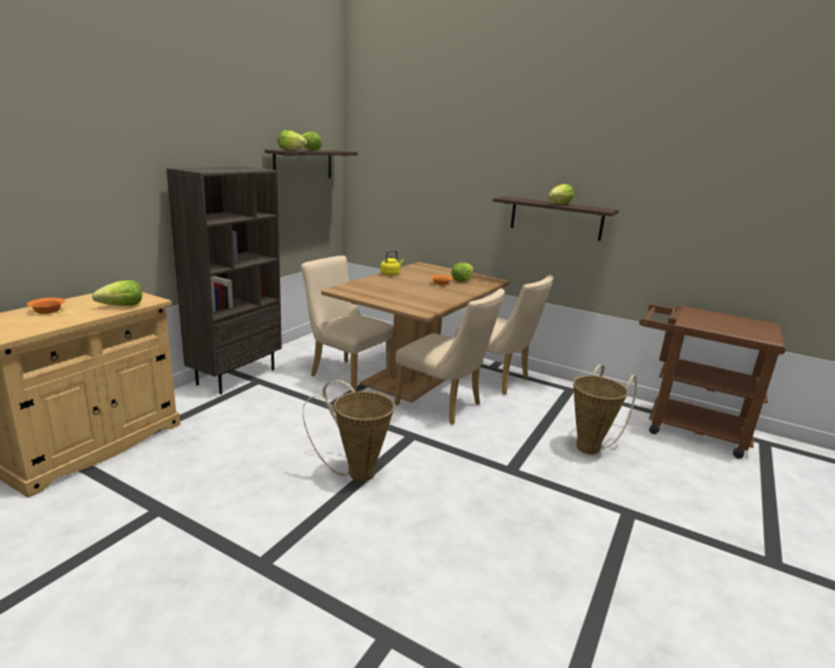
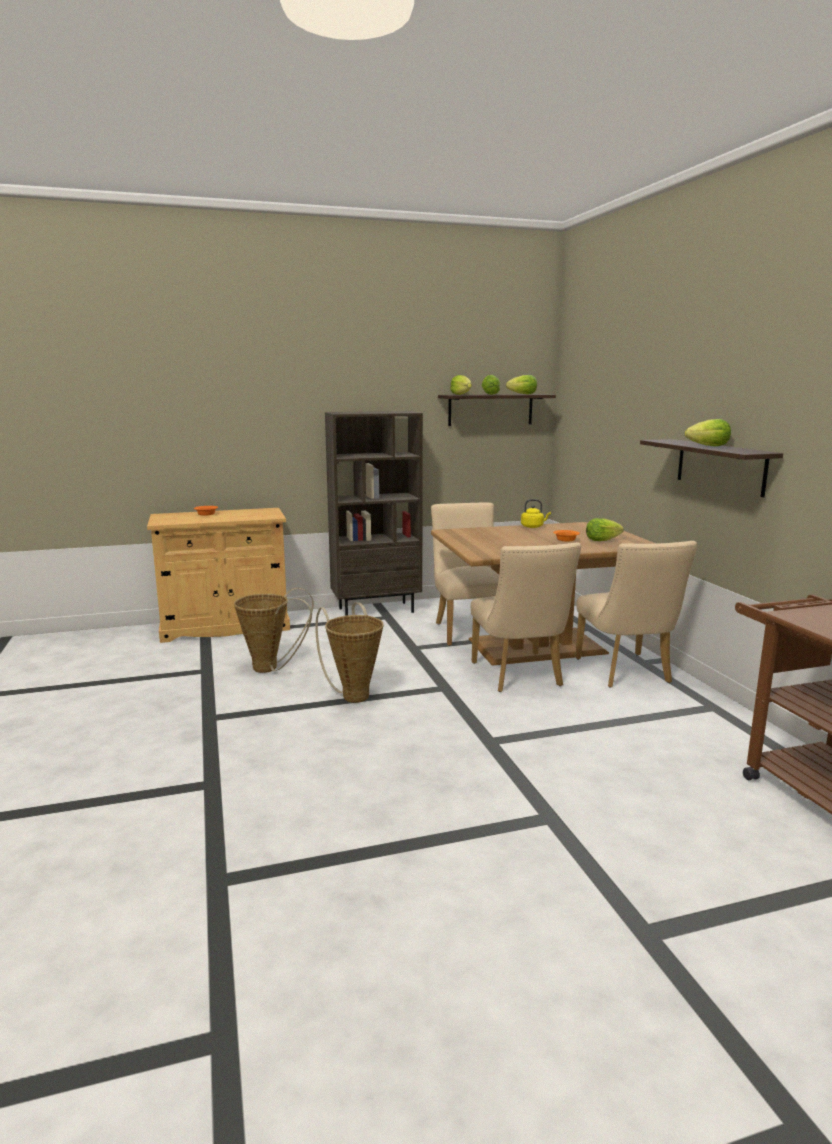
camera: 45 degrees right, 5 degrees down
(122, 306) = (249, 517): lettuce -> lettuce (523, 394)
(591, 446) = (625, 758): basket -> basket (271, 668)

